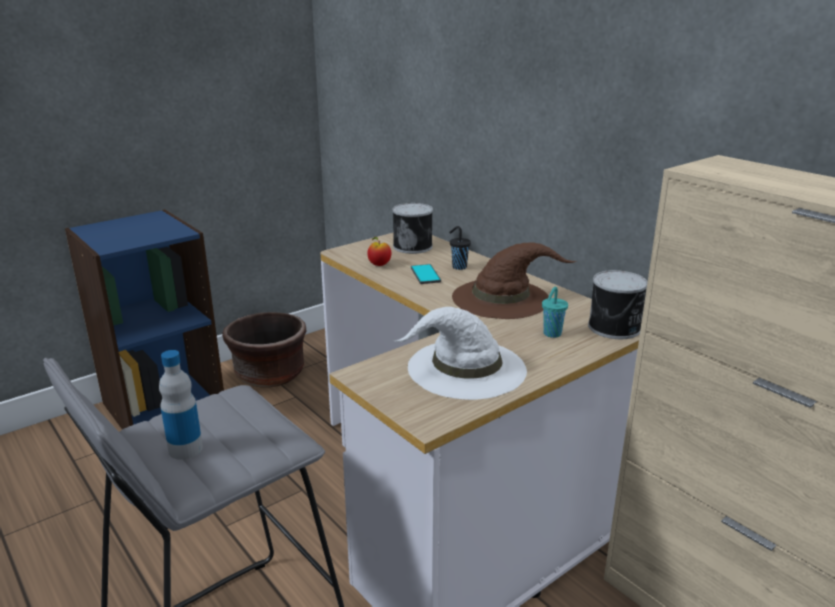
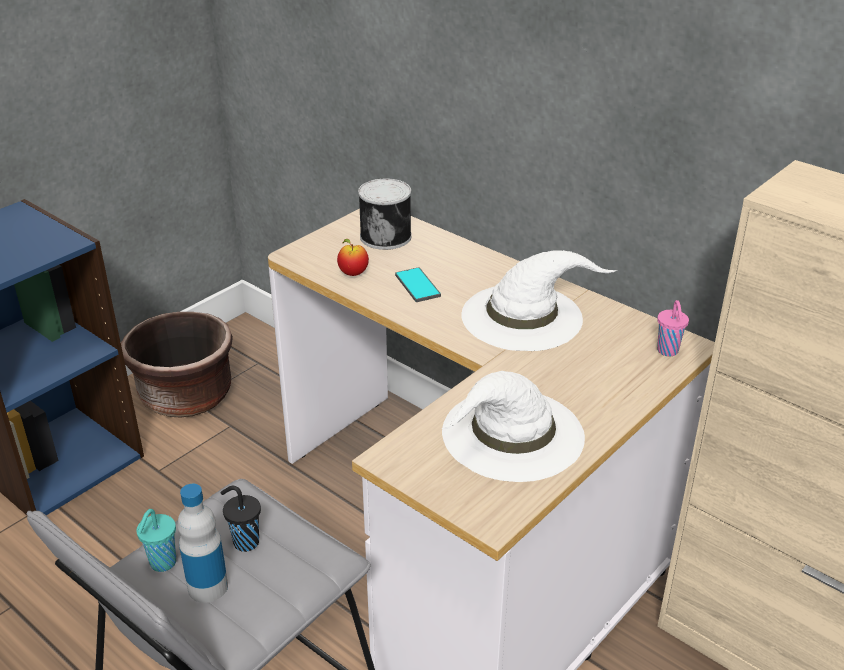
camera: 10 degrees left, 10 degrees up
(458, 267) = (455, 268): black cup -> black cup (244, 542)
(502, 298) = (524, 316): brown hat -> white hat
(551, 334) = (597, 369): turquoise cup -> turquoise cup (162, 564)
(615, 328) = (668, 351): can -> pink cup

